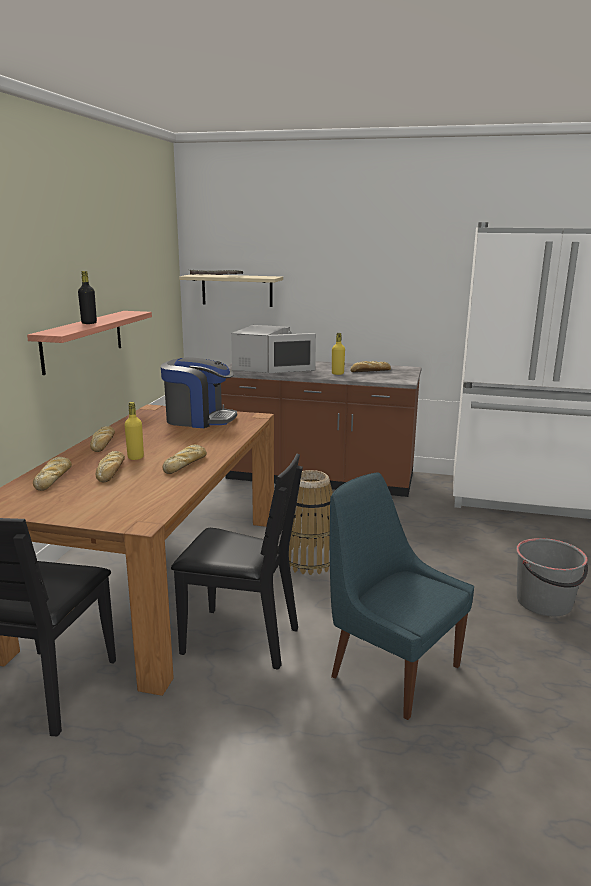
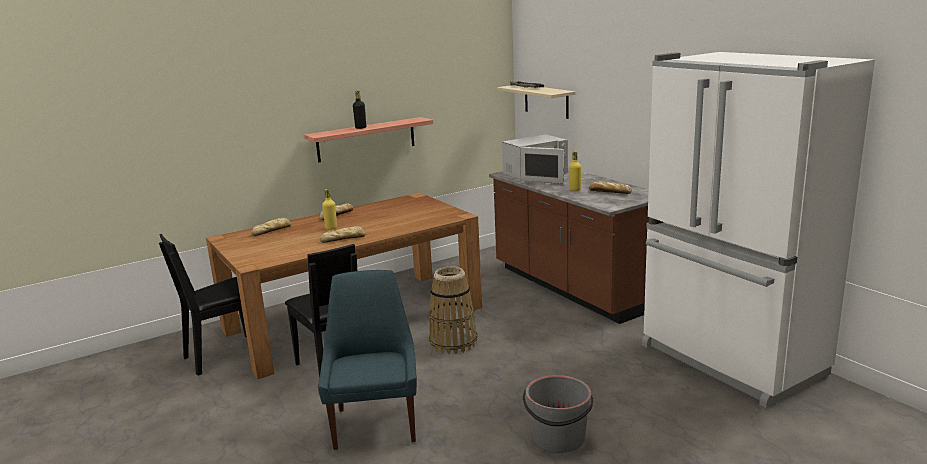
camera: 45 degrees right, 0 degrees up
(111, 471) = (302, 233): bread -> none
(199, 419) = (422, 210): coffee machine -> none

